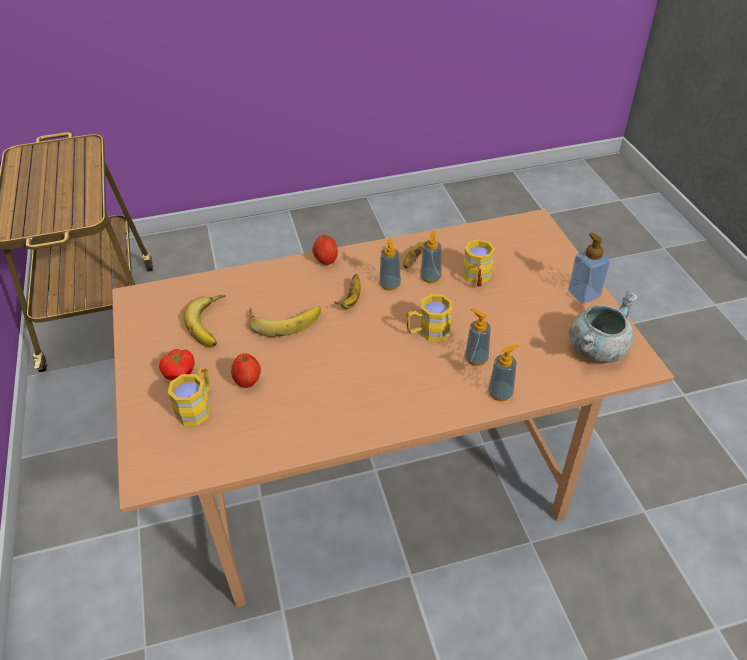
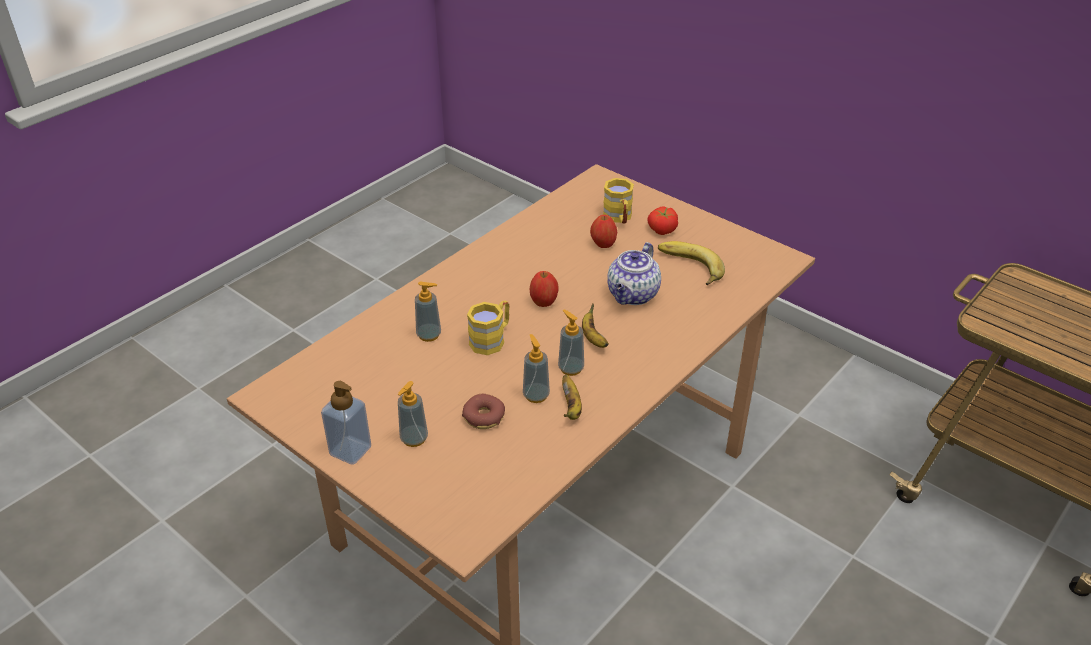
camera: 145 degrees right, 5 degrees down
(284, 319) = (633, 295): banana -> teapot
(326, 261) = (663, 365): apple -> apple (544, 302)
(477, 278) = (484, 417): yellow mug -> donut
(500, 393) = (389, 316): soap dispenser -> soap dispenser (414, 438)
(597, 348) = (313, 392): grey cooking pot -> none

